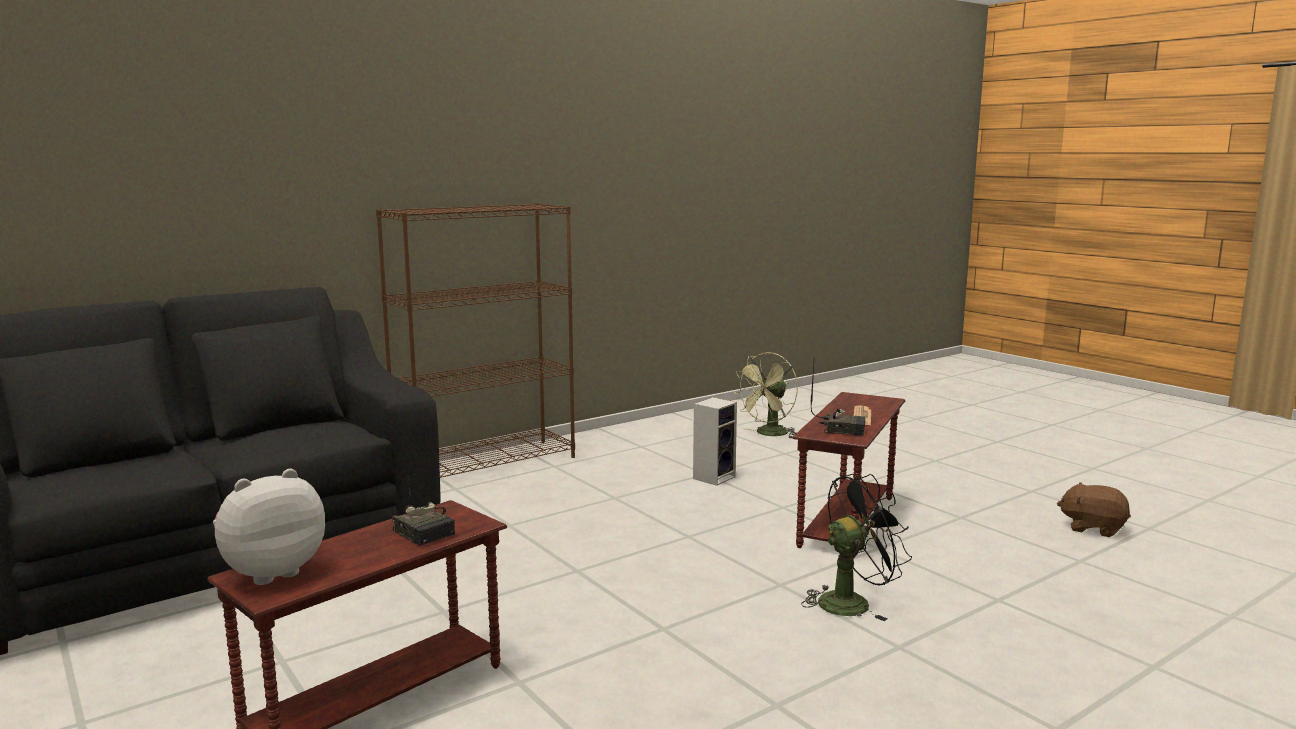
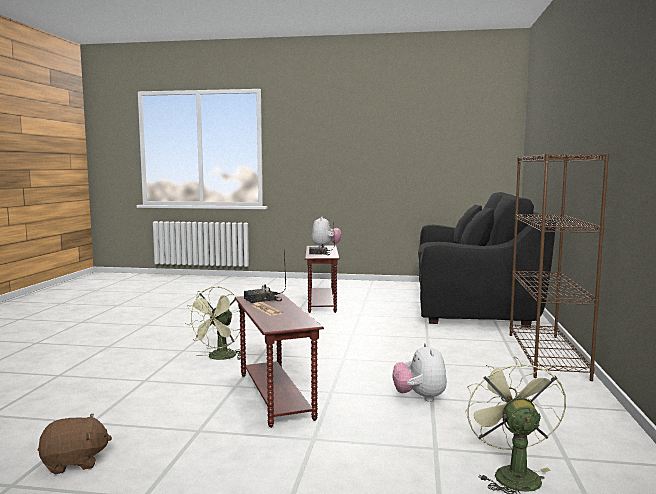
camera: 135 degrees right, 5 degrees down
(714, 477) = (420, 397): speaker -> plush toy
(852, 602) = (219, 358): black fan -> green fan

